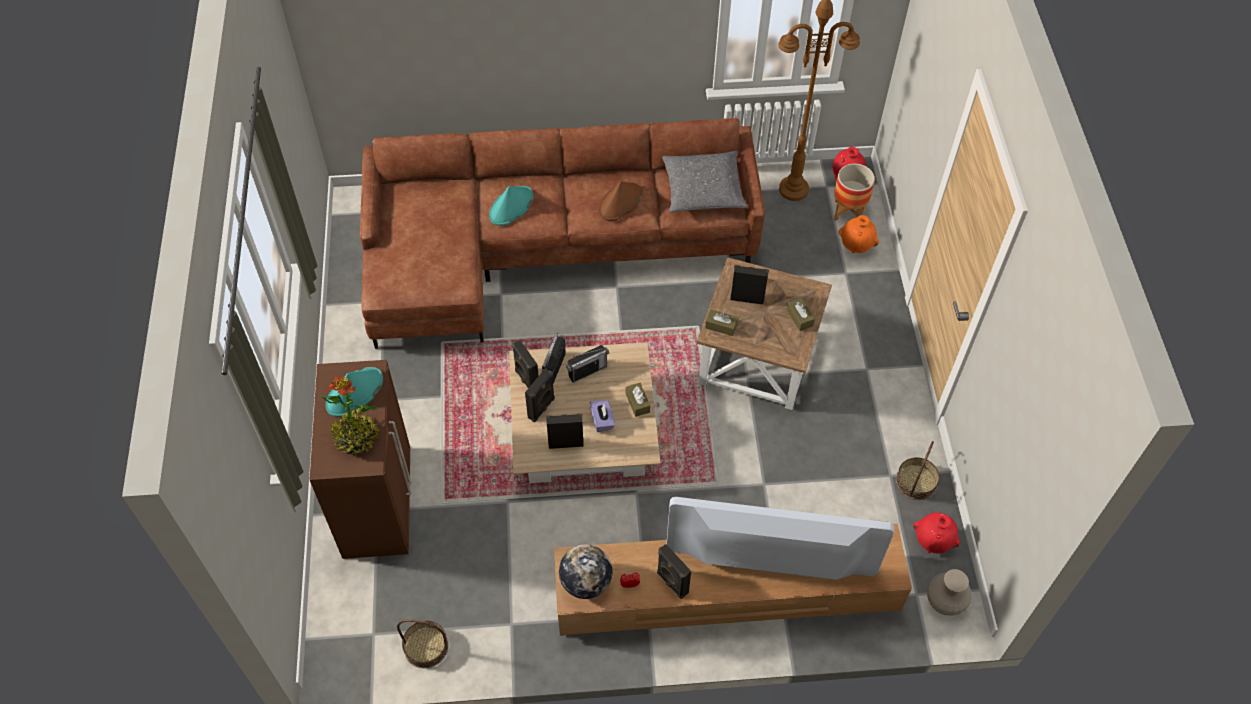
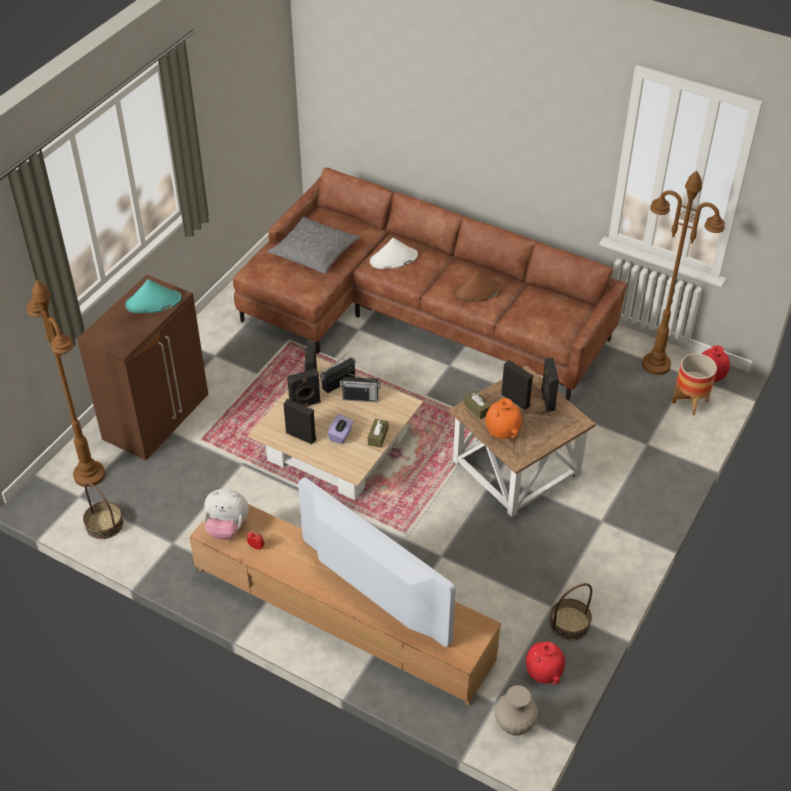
camera: 35 degrees right, 10 degrees down
(356, 438) = (128, 329): potted plant -> none
(363, 604) = (89, 474): none -> brown floor lamp
(511, 206) = (393, 259): turquoise hat -> white hat
(586, 582) = (227, 528): globe -> plush toy
(671, 583) = (287, 563): black speaker -> black speaker (547, 400)
(703, 189) = (550, 311): grey pillow -> grey pillow (314, 252)
(799, 318) = (546, 433): brown tissue box -> none
(856, 247) = (673, 430): orange vase -> orange vase (502, 433)

